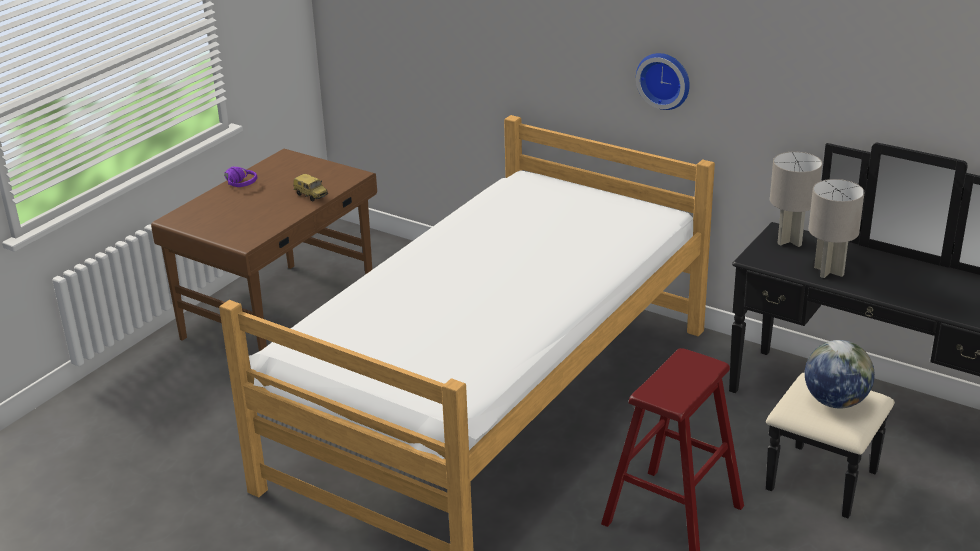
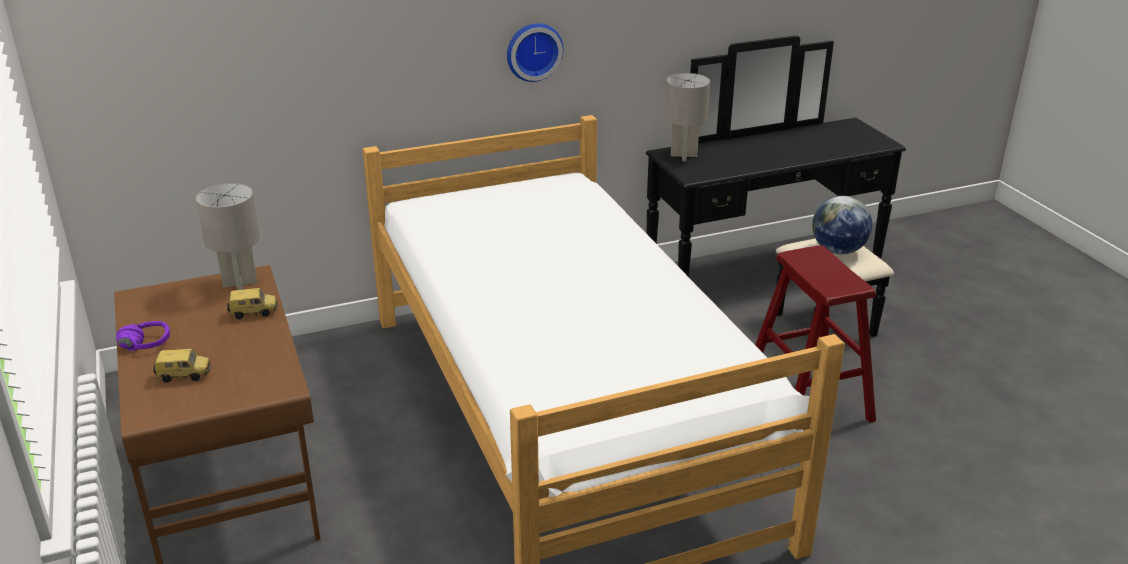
camera: 55 degrees left, 0 degrees up
(223, 210) = (184, 375): none -> toy car
(829, 271) = (745, 161): grey table lamp -> grey table lamp (240, 283)

